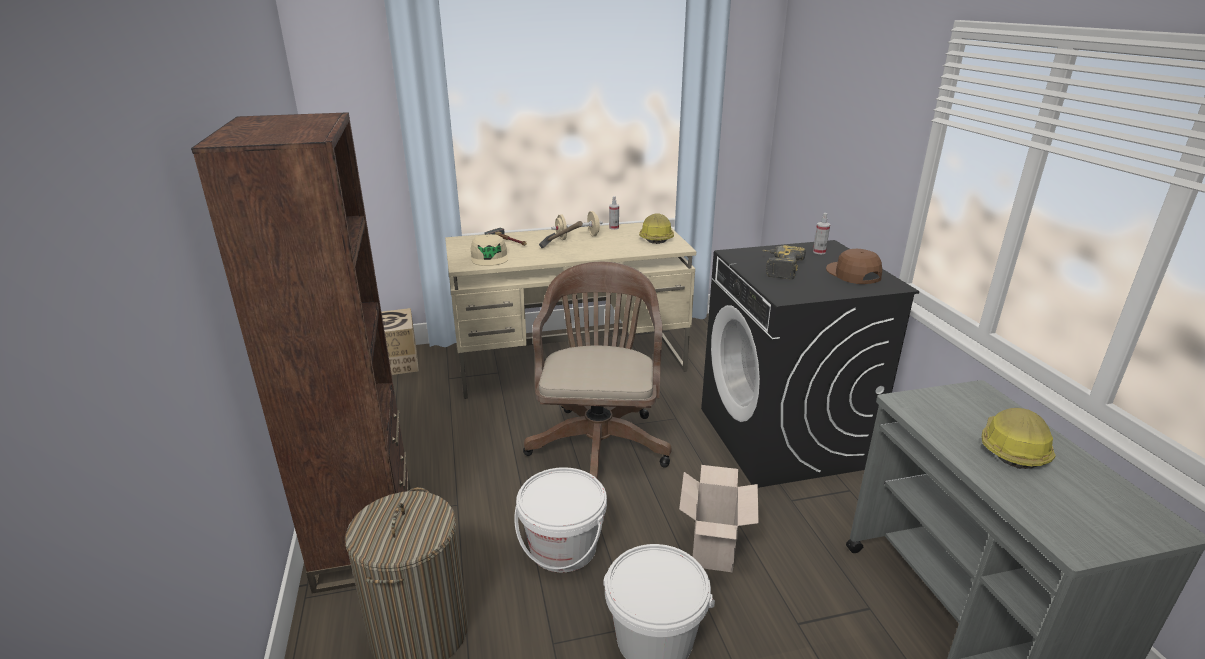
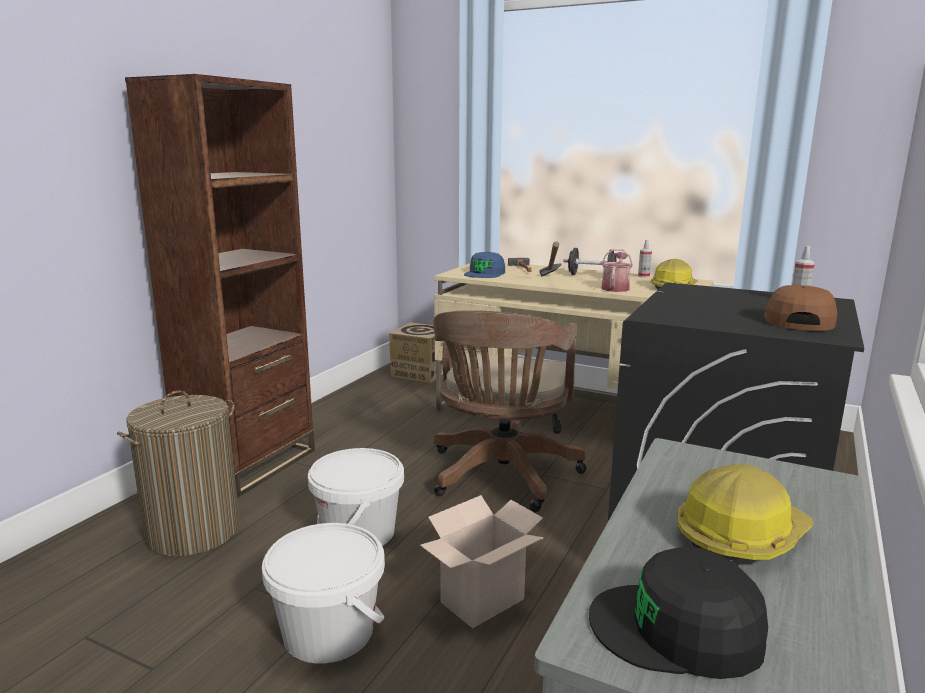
camera: 40 degrees right, 10 degrees down
(489, 257) = (485, 273): beige cap -> blue cap
(577, 237) = (591, 276): beige dumbbell -> black dumbbell
(599, 442) = (501, 477): brown office chair -> brown office chair turned 150 degrees clockwise
(620, 249) = (615, 288): none -> watering can
(778, 268) = (705, 302): power drill -> none
(1081, 519) = (678, 630): none -> black cap

